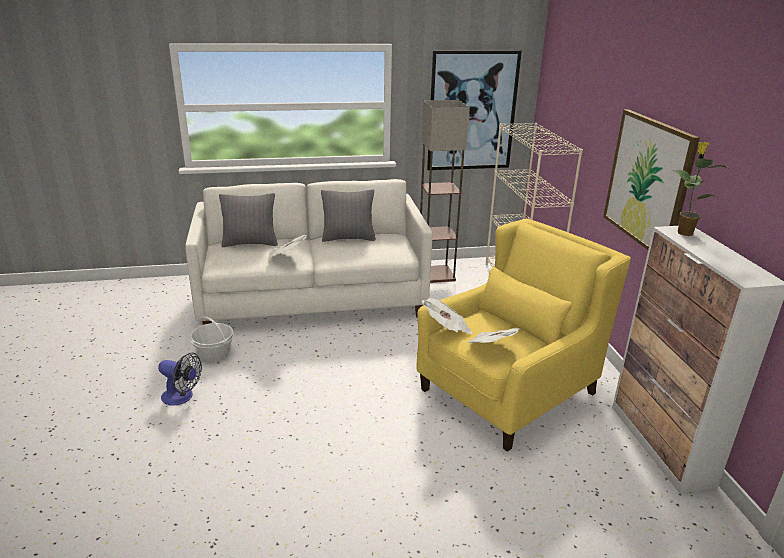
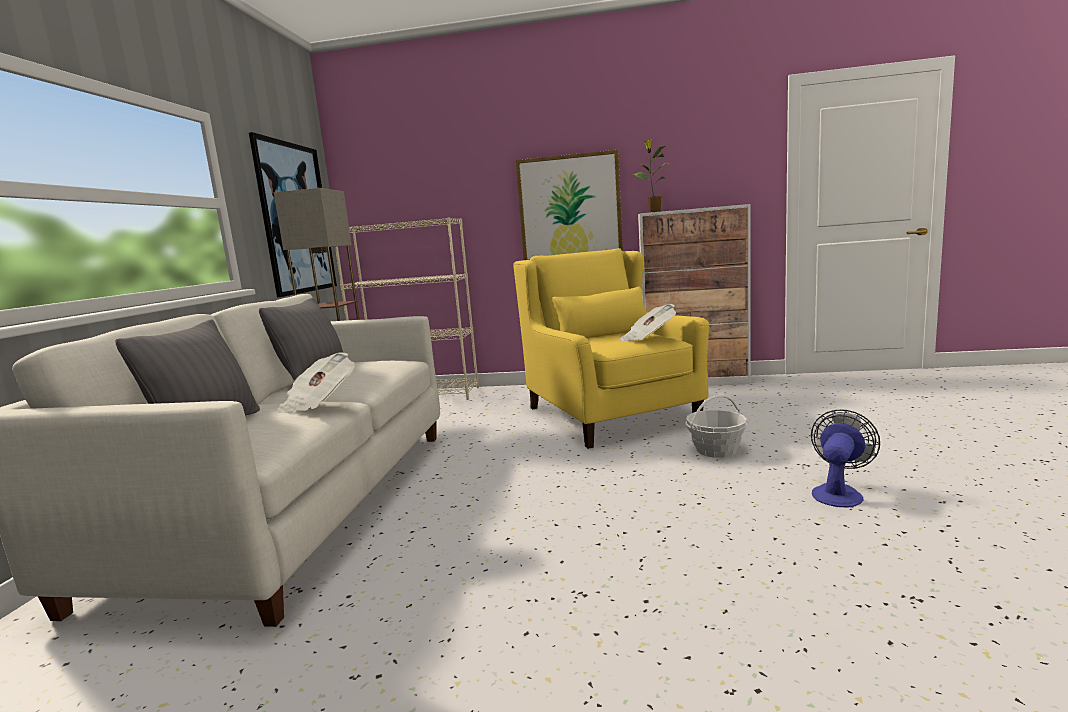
camera: 70 degrees left, 15 degrees down
(182, 397) = (508, 653): fan -> fan (838, 492)
(214, 353) = (372, 611): basket -> basket (716, 450)
(447, 328) = (603, 347): newspaper -> none

